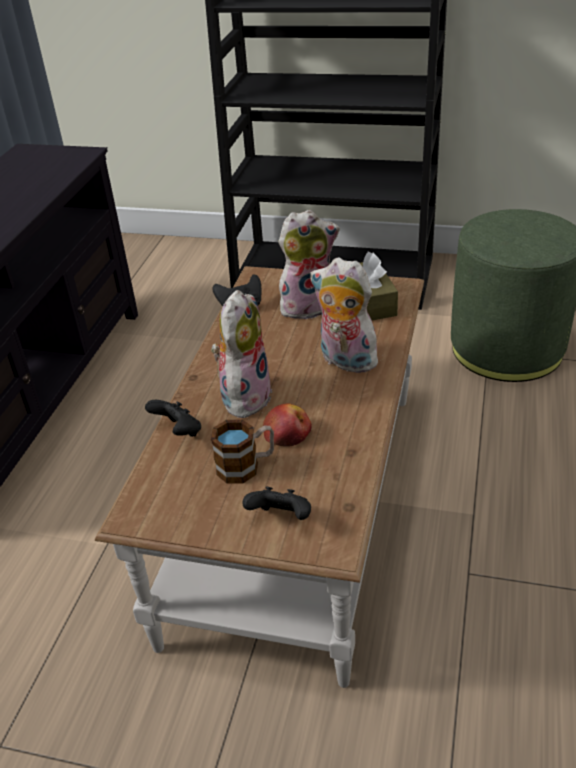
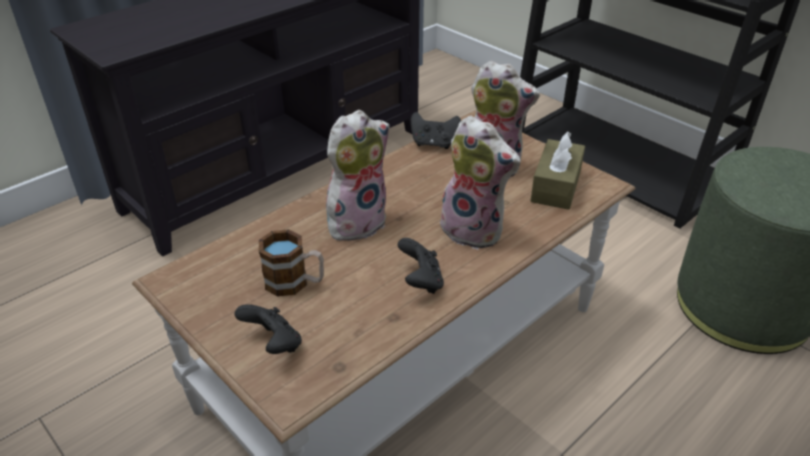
camera: 30 degrees right, 0 degrees up
(178, 432) = (275, 227): black game controller -> black game controller (421, 281)
(288, 433) = (358, 271): apple -> none
(344, 361) = (475, 230): plush toy -> plush toy turned 150 degrees clockwise

